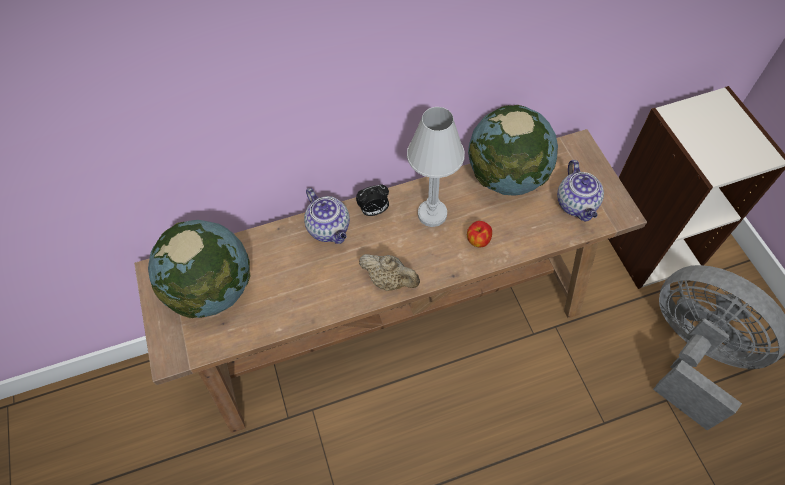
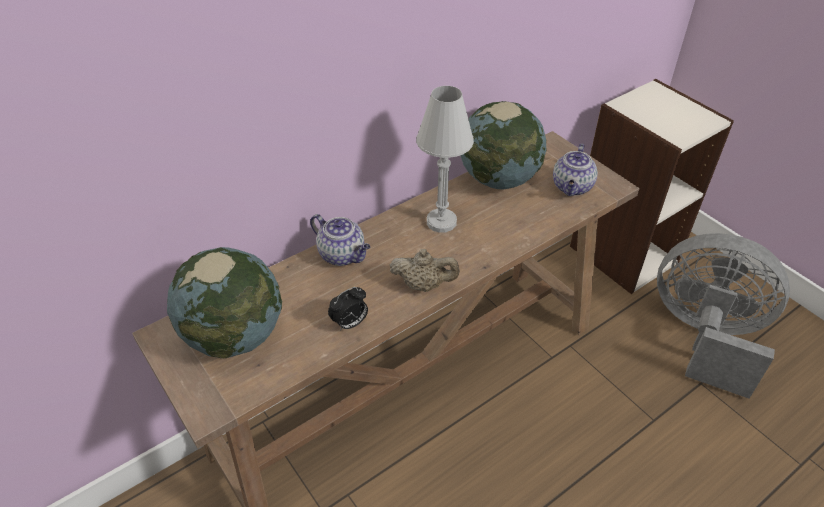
camera: 20 degrees left, 15 degrees down
(374, 211) = (382, 231): alarm clock -> alarm clock (350, 323)
(478, 240) = (495, 233): apple -> none
(577, 204) = (572, 187): teapot -> teapot turned 45 degrees clockwise

